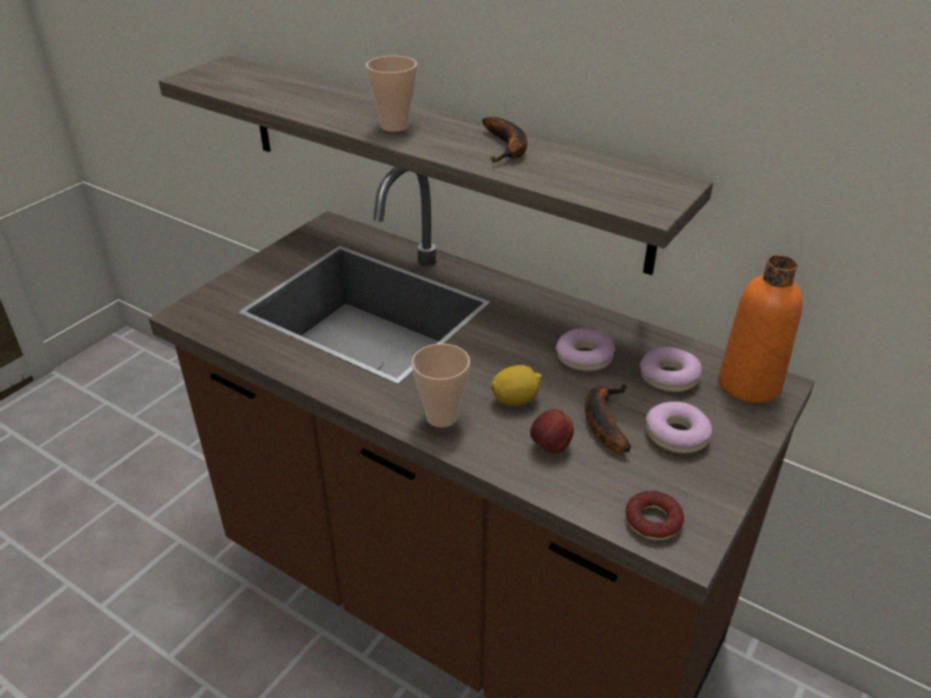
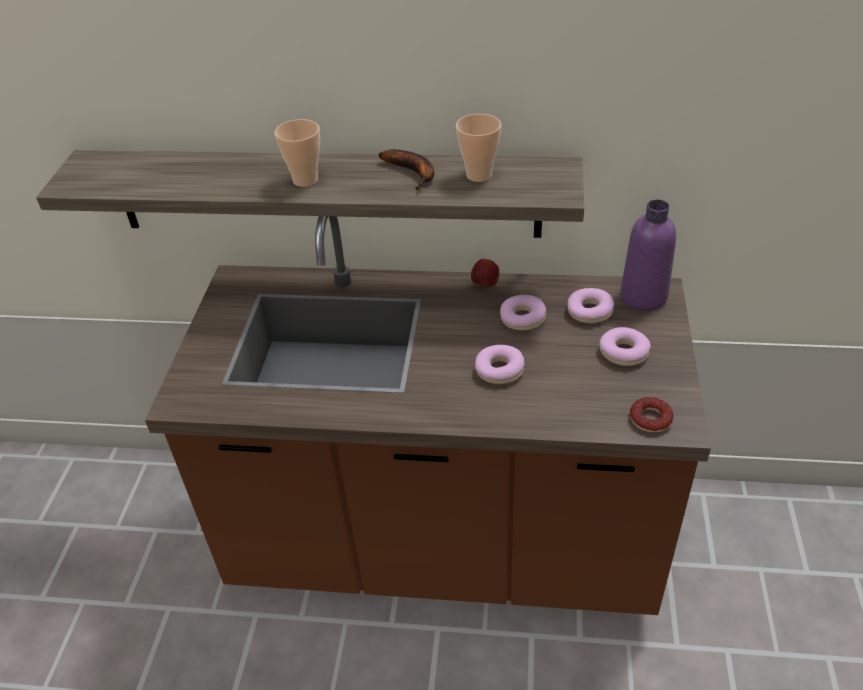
camera: 25 degrees left, 5 degrees up
(442, 416) = (457, 404): cup -> cup (479, 175)
(515, 400) = (499, 370): lemon -> donut
(550, 447) = (549, 395): apple -> apple (485, 285)
(603, 420) = (569, 361): banana -> none
(749, 384) = (643, 296): orange bottle -> purple bottle

